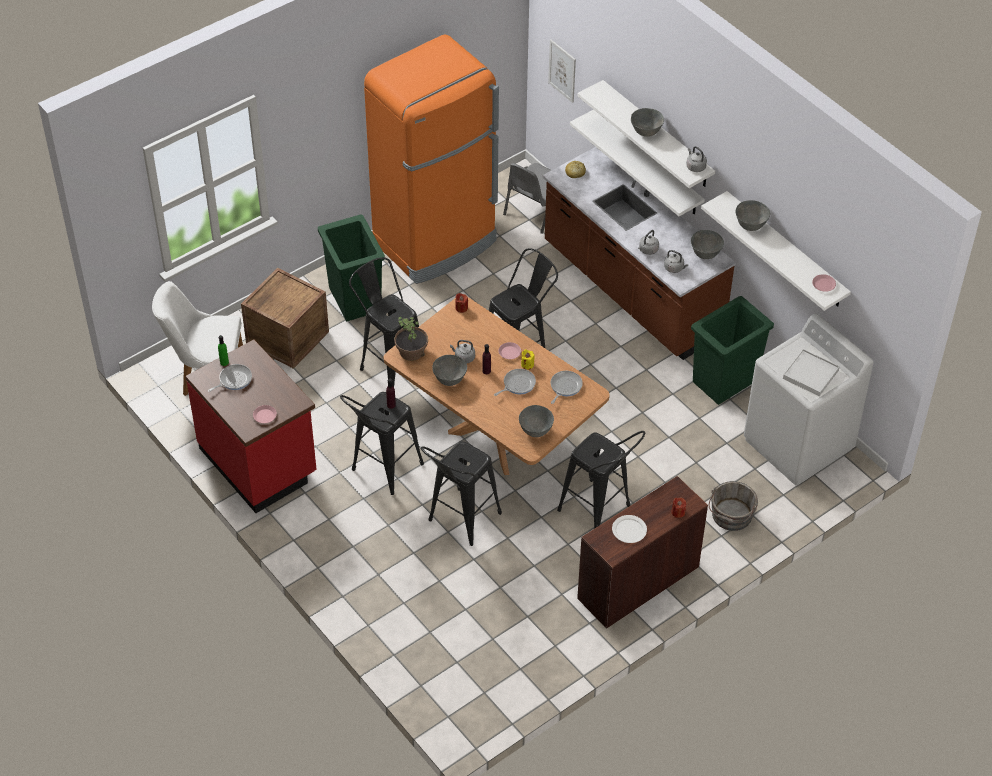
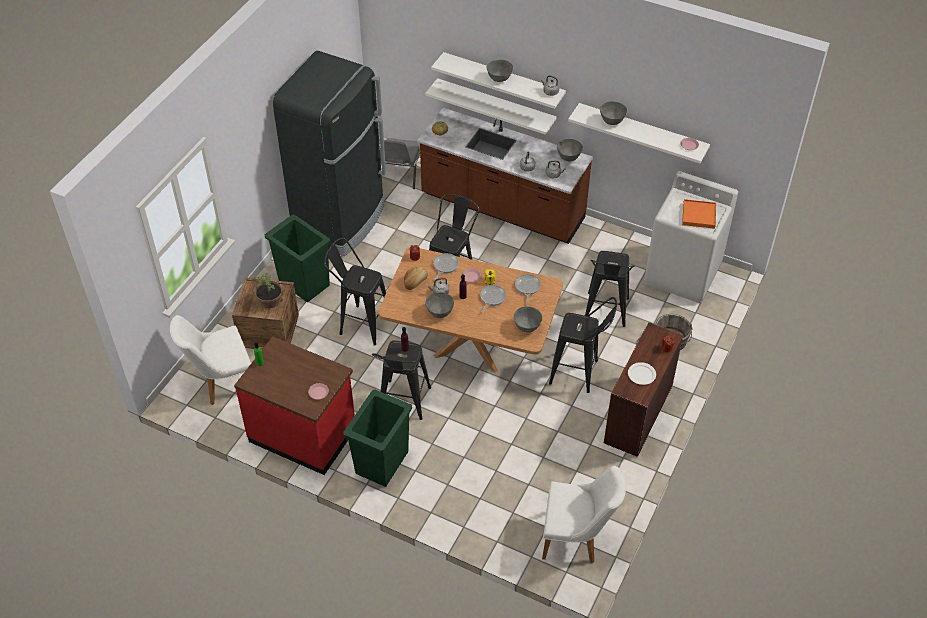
camera: 25 degrees left, 0 degrees up
(233, 380) = (276, 373): frying pan -> frying pan (445, 266)
(412, 351) = (398, 302): potted plant -> potted plant (270, 300)
(436, 243) = (340, 221): orange fridge -> black fridge
(444, 336) = (415, 282): none -> bread
(460, 521) = (484, 420): black stool -> black stool (605, 314)
(482, 687) = (577, 538): none -> white chair
(562, 70) = (400, 57): picture -> none
(723, 381) = (605, 248): green trash can -> green trash can (381, 463)
(810, 374) = (699, 215): white tray -> orange tray

